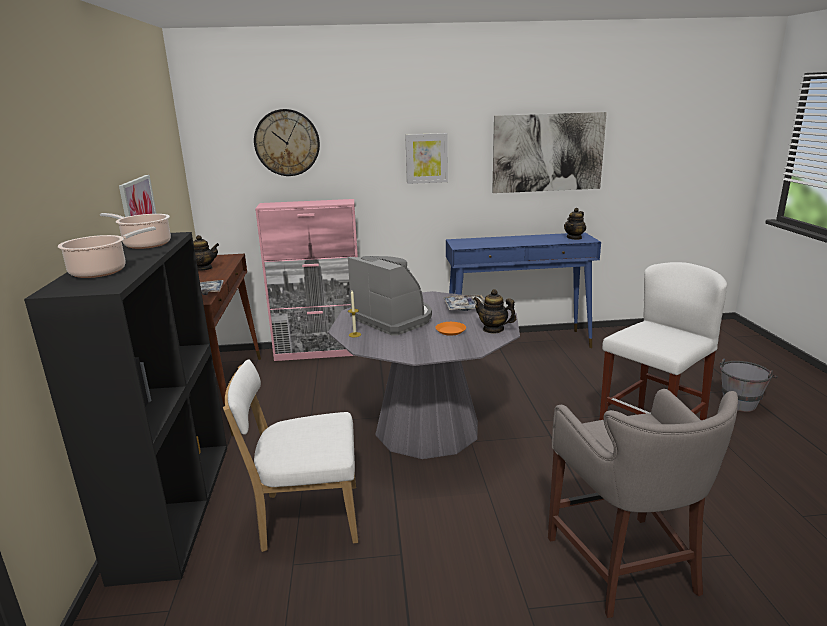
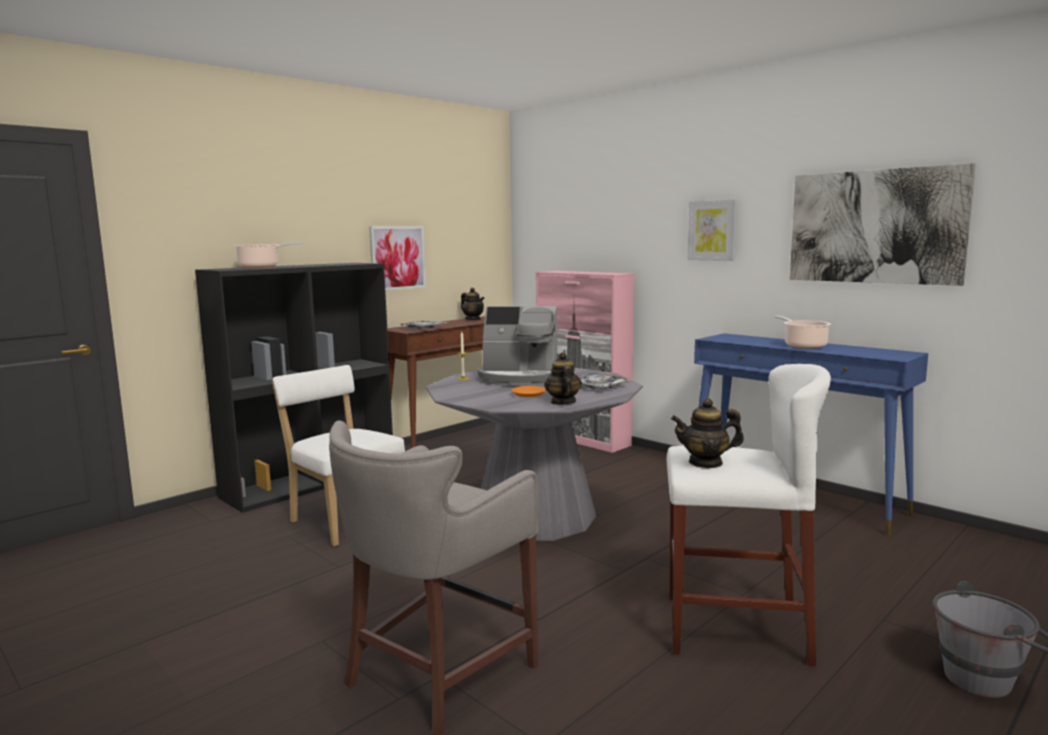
camera: 50 degrees right, 10 degrees down
(145, 244) = (334, 264): cooking pot -> cooking pot (803, 345)
(287, 143) = (584, 211): wall clock -> none
(393, 319) = (519, 378): coffee machine -> coffee machine turned 90 degrees clockwise
(574, 238) = (884, 354): teapot -> teapot (705, 463)

